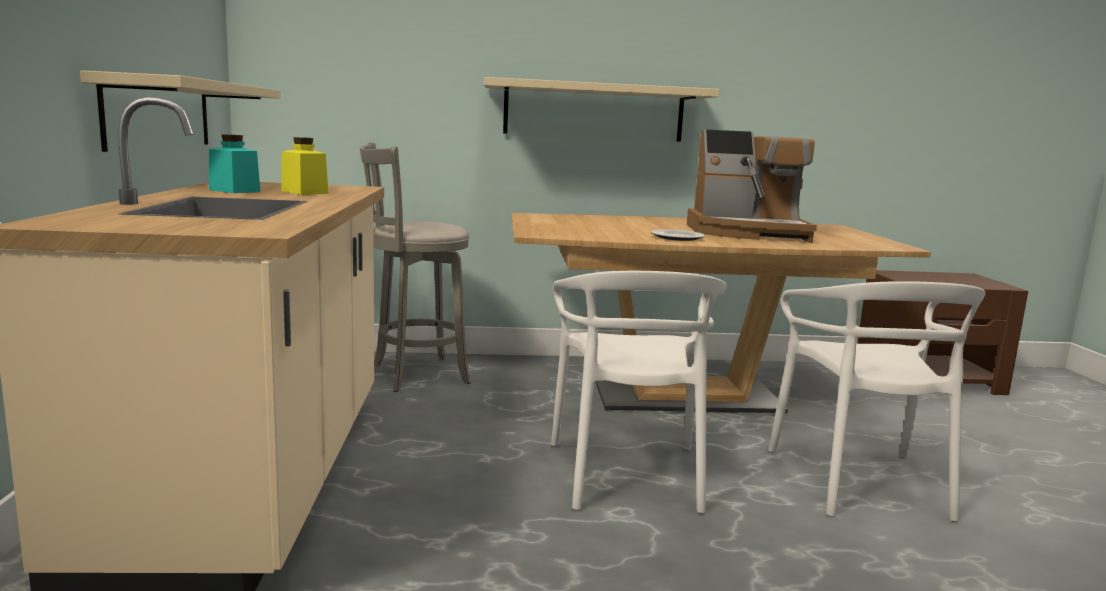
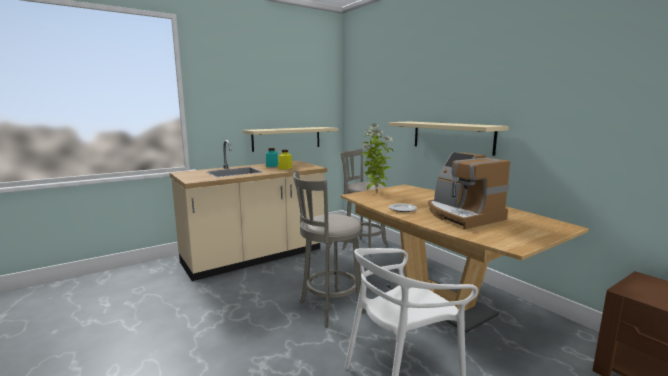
camera: 60 degrees right, 0 degrees up
(542, 226) = (375, 192): none -> potted plant
(628, 474) = (328, 308): white chair -> grey stool

